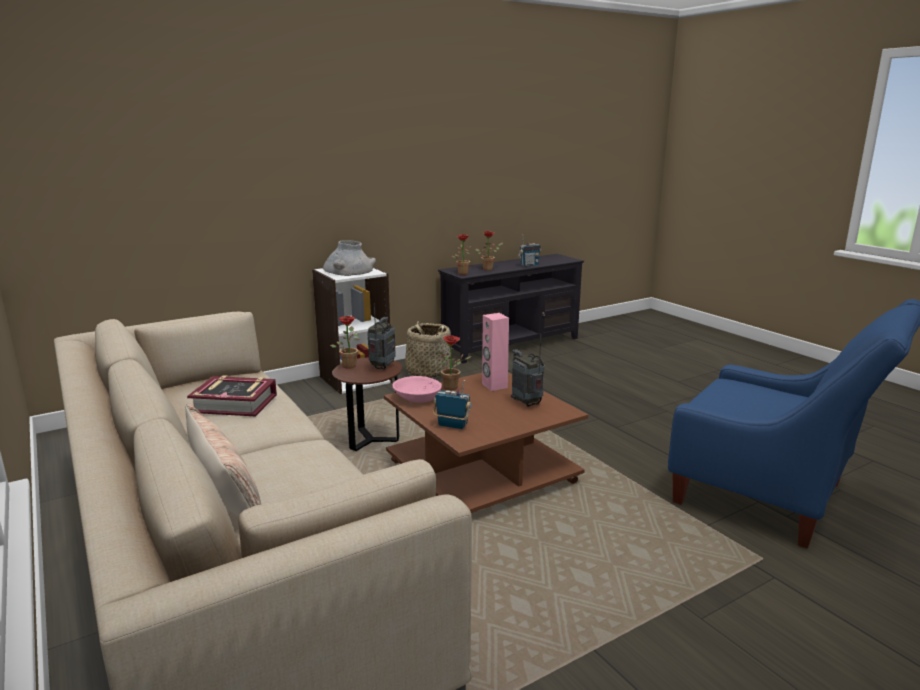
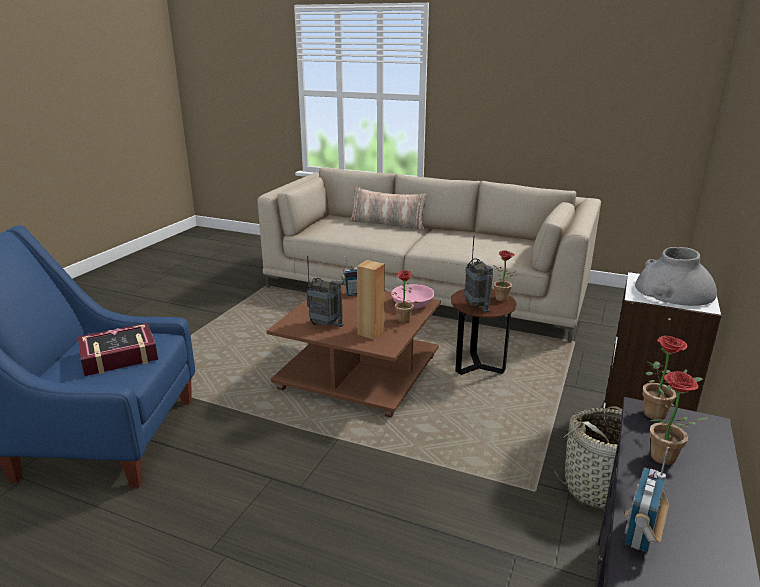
camera: 145 degrees right, 5 degrees up
(235, 403) = (479, 245): book -> book (119, 356)
(494, 386) = (371, 333): pink speaker -> brown speaker

